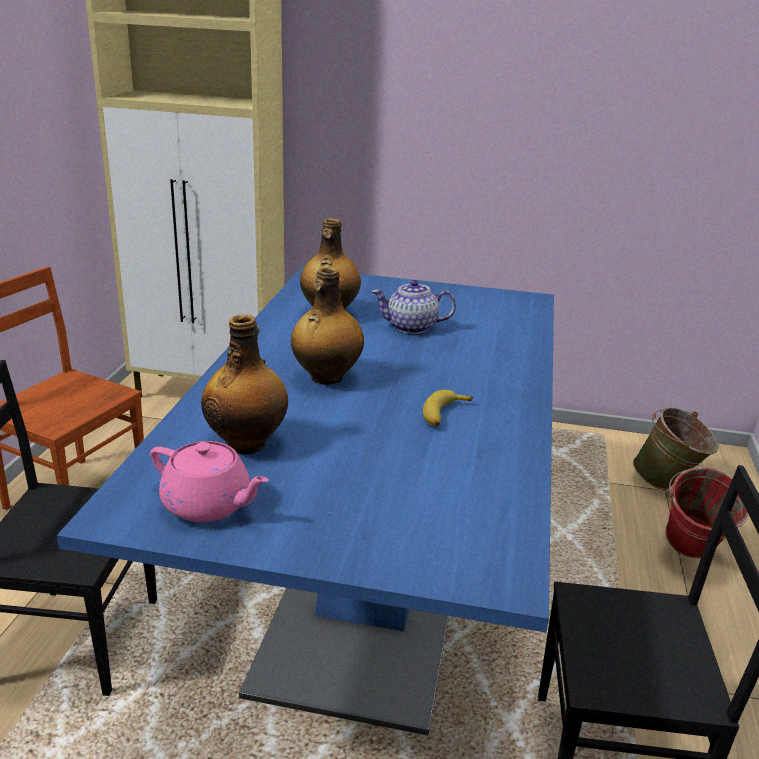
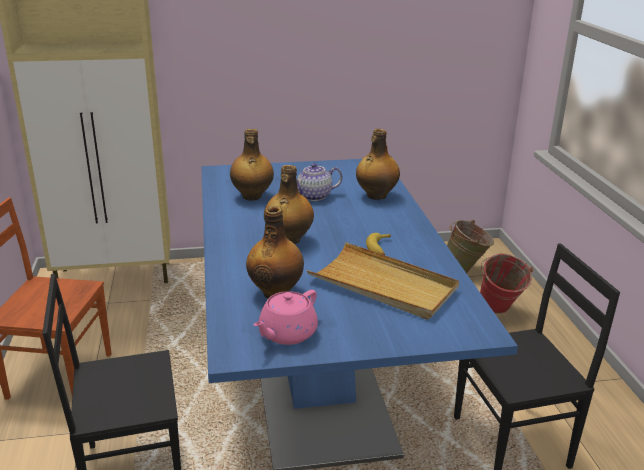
camera: 20 degrees left, 0 degrees up
(209, 505) = (287, 334): pink teapot -> pink teapot turned 120 degrees clockwise
(406, 468) = (383, 285): none -> beige tray
(499, 342) = (376, 196): none -> bottle

